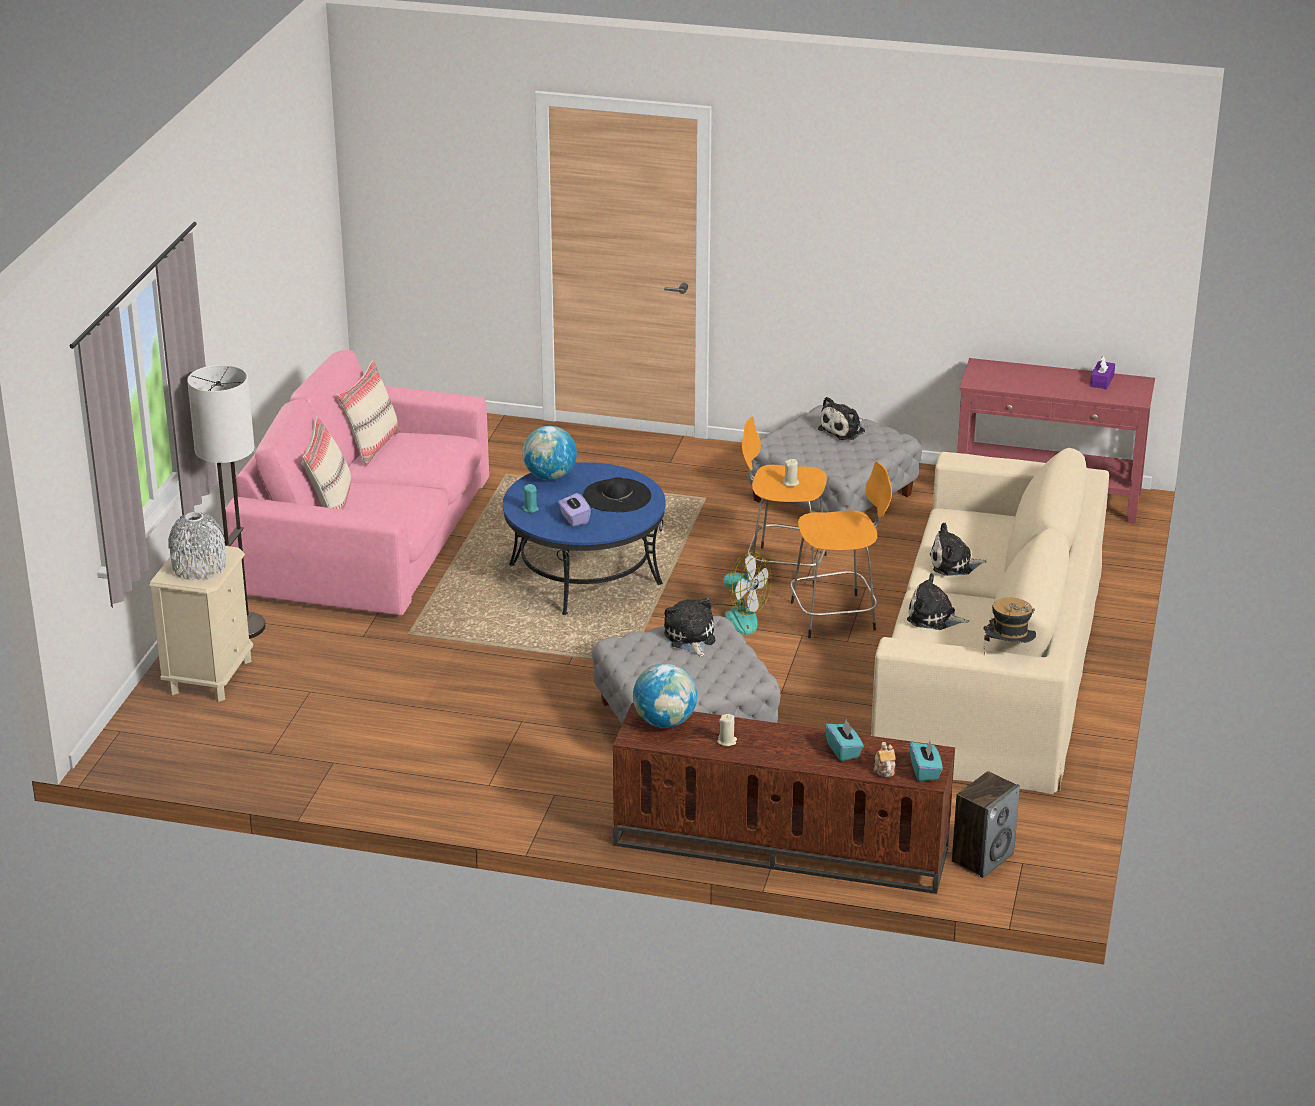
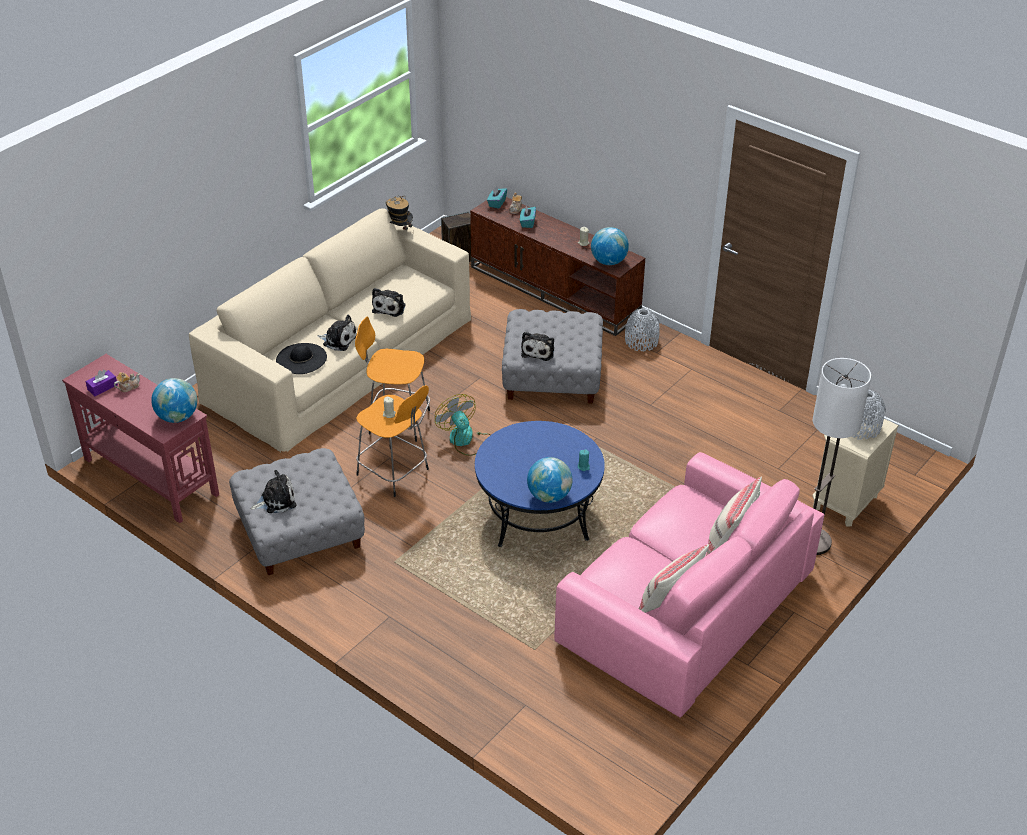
camera: 155 degrees left, 10 degrees up
(574, 519) = (557, 447): purple tissue box -> none
(587, 804) = (641, 341): none -> grey vase
(617, 496) = (512, 460): black hat -> black hat (301, 358)
(934, 618) = (390, 307): plush toy -> plush toy turned 60 degrees clockwise
(986, 378) = (177, 417): none -> globe
(1076, 387) = (128, 387): none -> teapot

